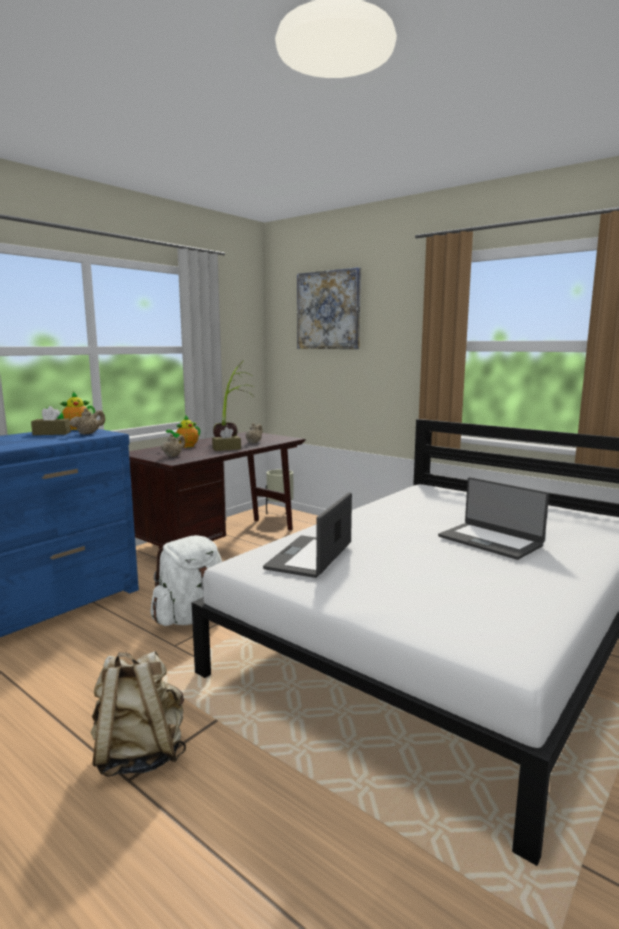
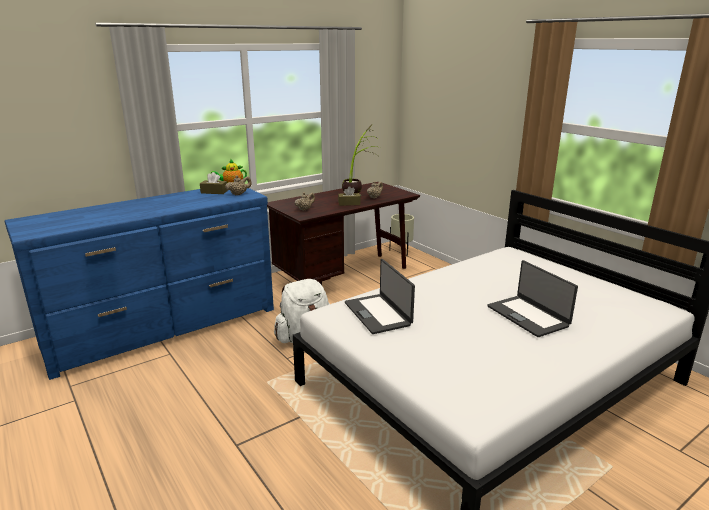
camera: 15 degrees right, 10 degrees up
(139, 754) = (246, 430): beige backpack -> none
(185, 446) = (318, 198): teapot -> none
(311, 557) = (378, 313): laptop -> laptop turned 60 degrees counterclockwise
(328, 310) = (451, 79): picture -> none

